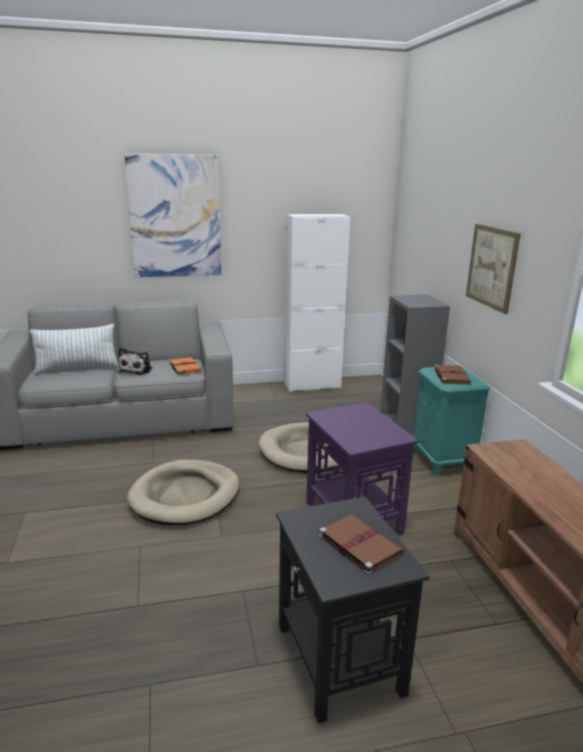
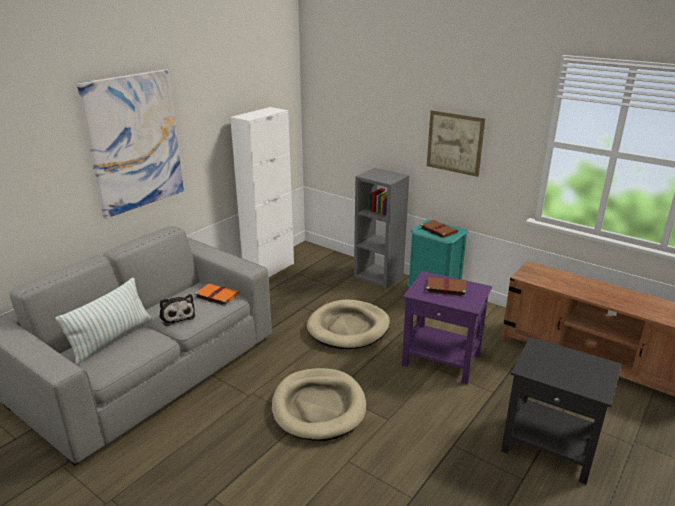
camera: 40 degrees left, 5 degrees up
(358, 544) = (574, 366): brown book -> brown book (445, 288)

